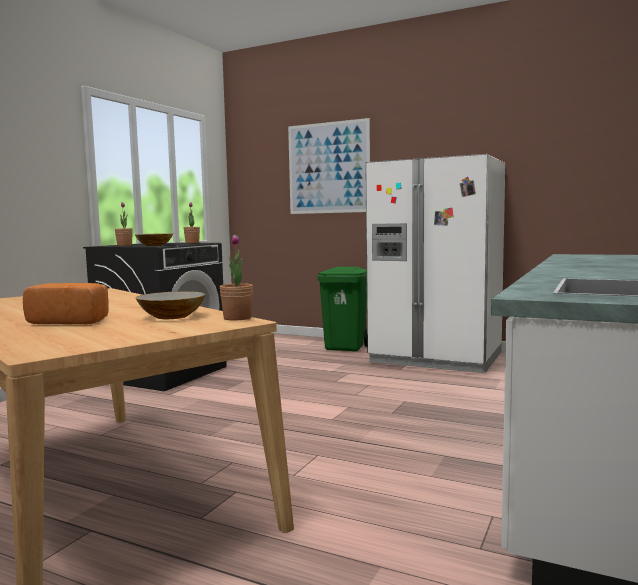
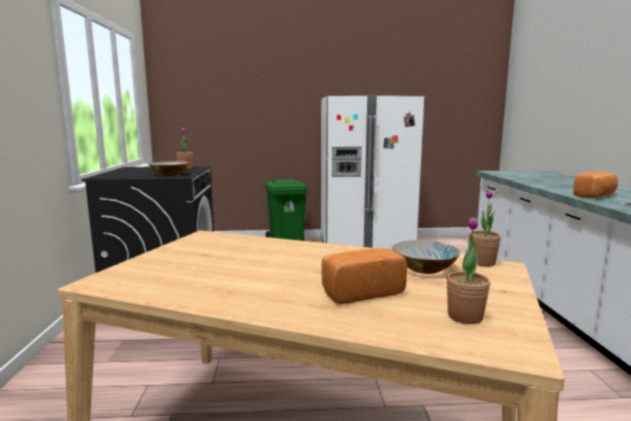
camera: 30 degrees left, 5 degrees up
(124, 245) = (130, 175): potted plant -> potted plant (465, 316)
(328, 168) = (256, 93): picture -> none
(572, 273) = (595, 196): none -> bread

